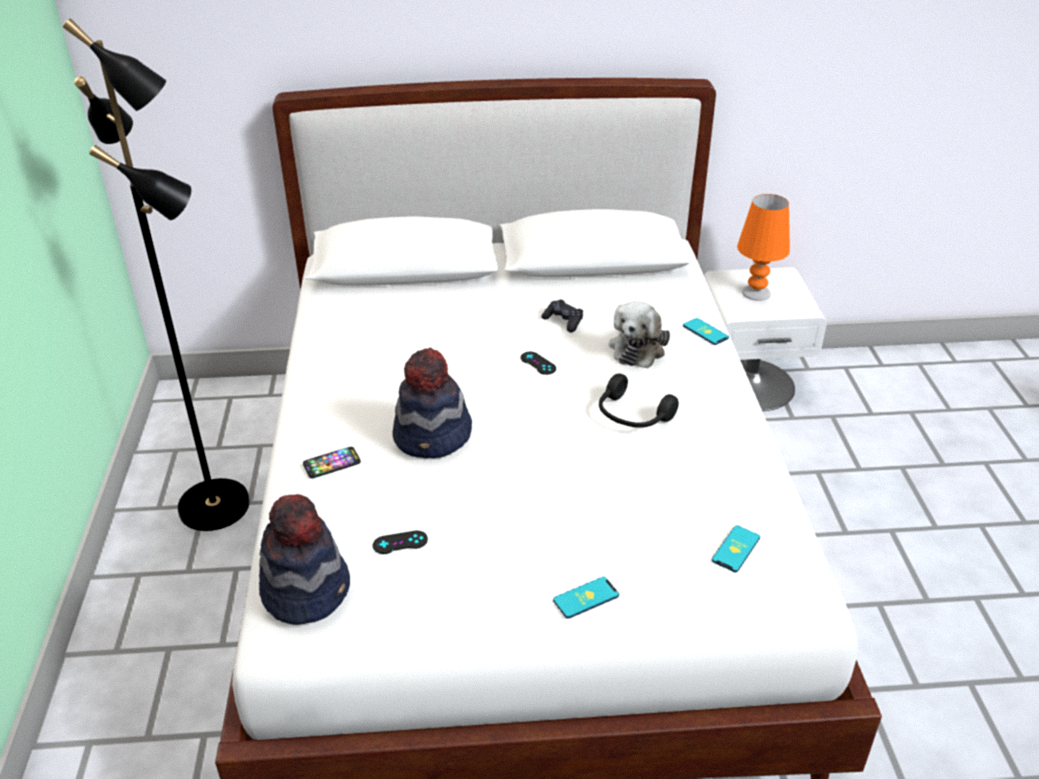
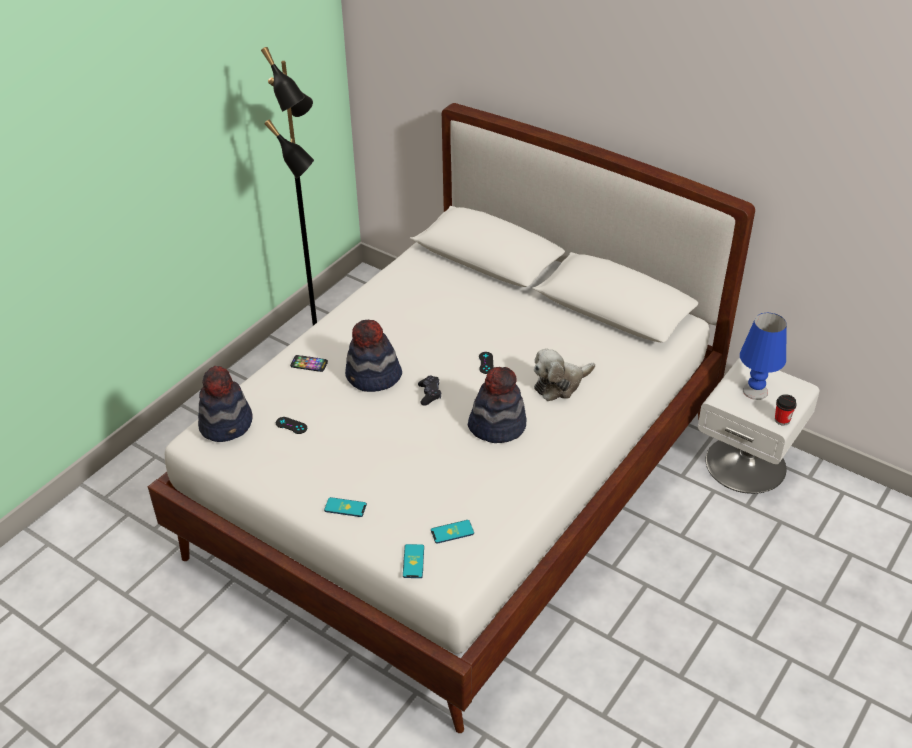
camera: 40 degrees right, 5 degrees up
(563, 321) = (537, 342): black game controller -> black game controller (429, 394)
(632, 416) = (497, 425): black headphones -> hat
(705, 332) = (618, 397): phone -> phone (413, 561)
(756, 293) = (755, 391): orange table lamp -> blue table lamp
(807, 305) = (782, 420): none -> cup

